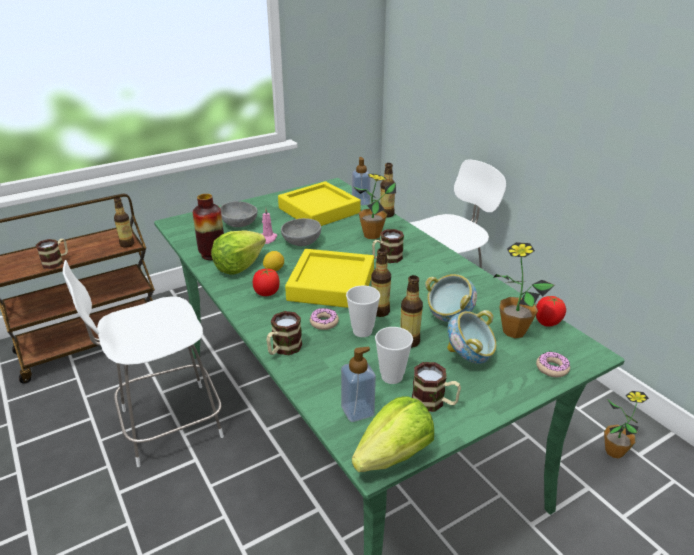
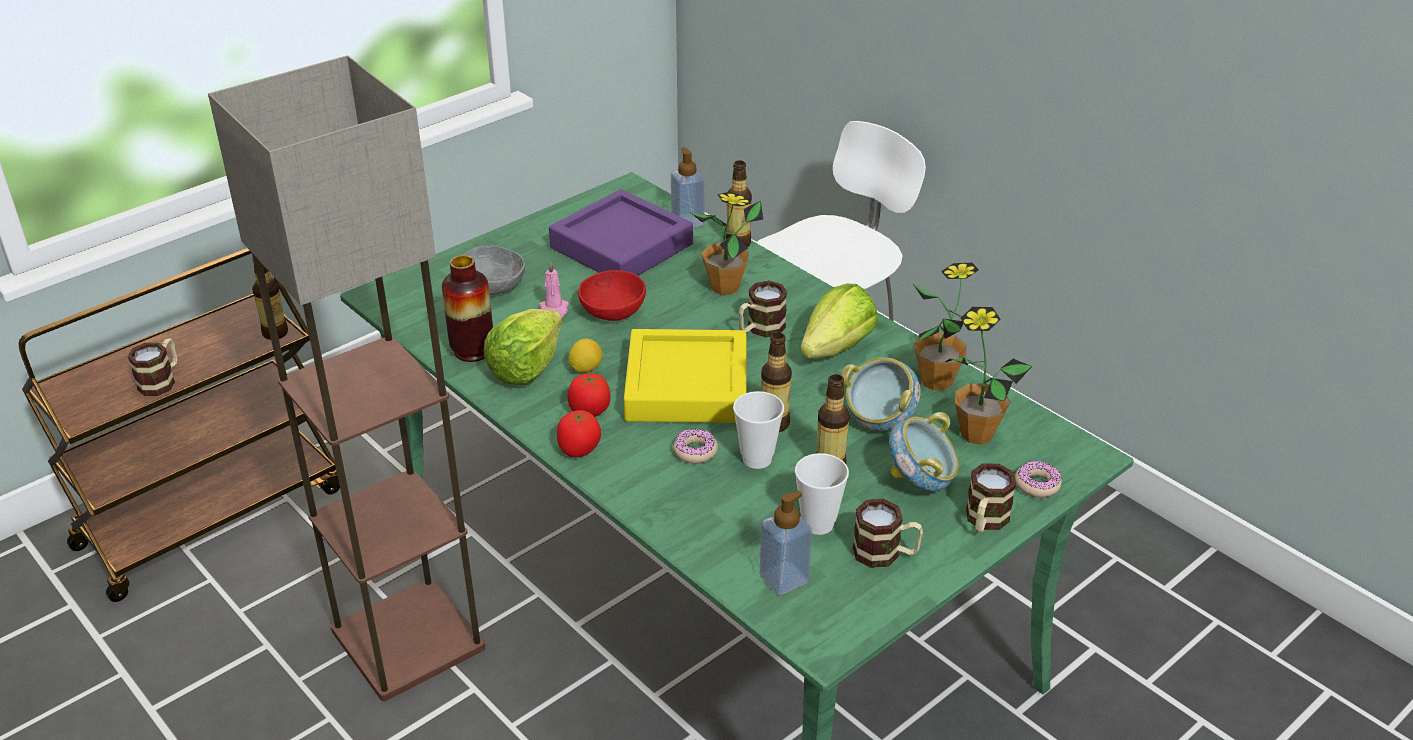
camera: 10 degrees left, 5 degrees up
(167, 425) = (405, 639): white chair -> floor lamp
(283, 349) = (648, 501): mug -> mug (984, 521)
(301, 242) = (612, 313): grey bowl -> red bowl
(319, 210) = (621, 246): yellow tray -> purple tray
(394, 456) = (849, 632): lettuce -> lettuce (837, 348)
(547, 322) = (1022, 414): tomato -> tomato (579, 450)
(614, 451) = (1129, 589): potted plant -> potted plant (936, 381)

